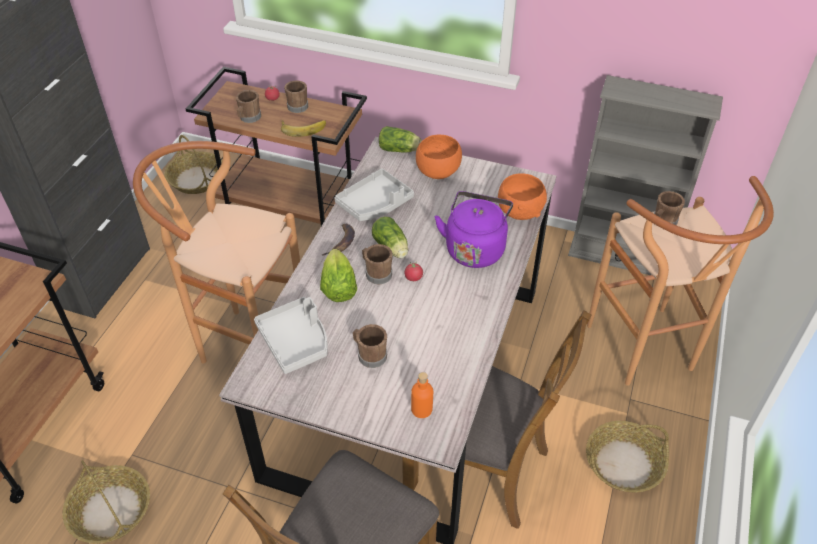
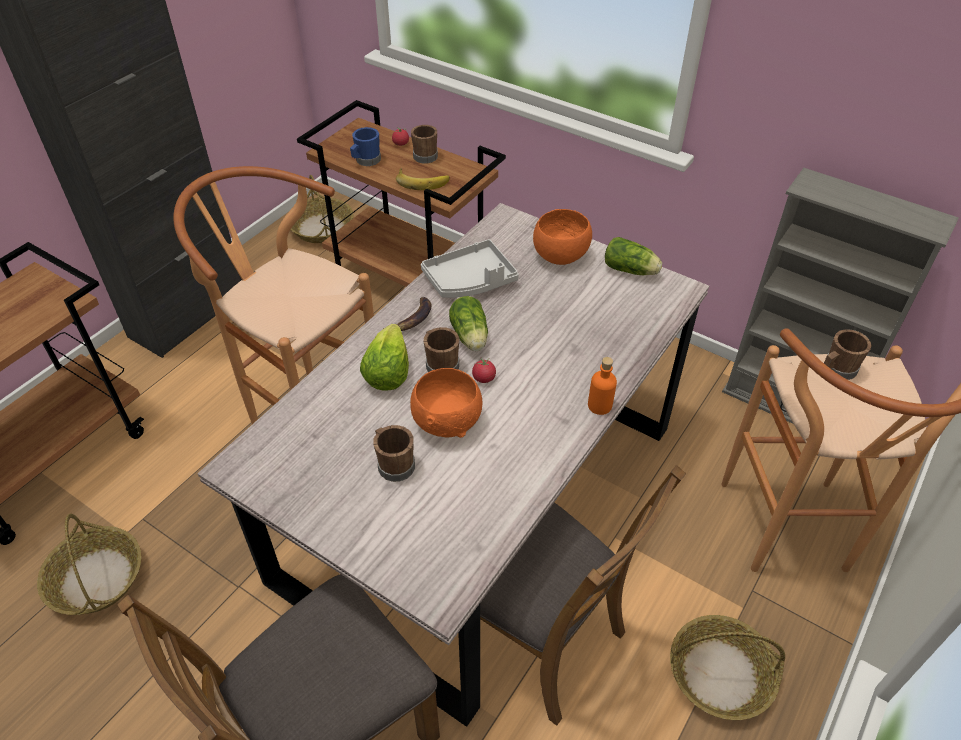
camera: 15 degrees right, 0 degrees up
(249, 118) = (366, 161): brown mug -> blue mug
(296, 341) = (312, 427): grey tray -> none
(400, 150) = (524, 223): lettuce -> lettuce (631, 270)
(421, 409) = (432, 549): orange bottle -> orange bottle (600, 405)
(475, 248) = (574, 357): purple kettle -> none
(520, 211) = (647, 321): orange bowl -> orange bowl (448, 421)

